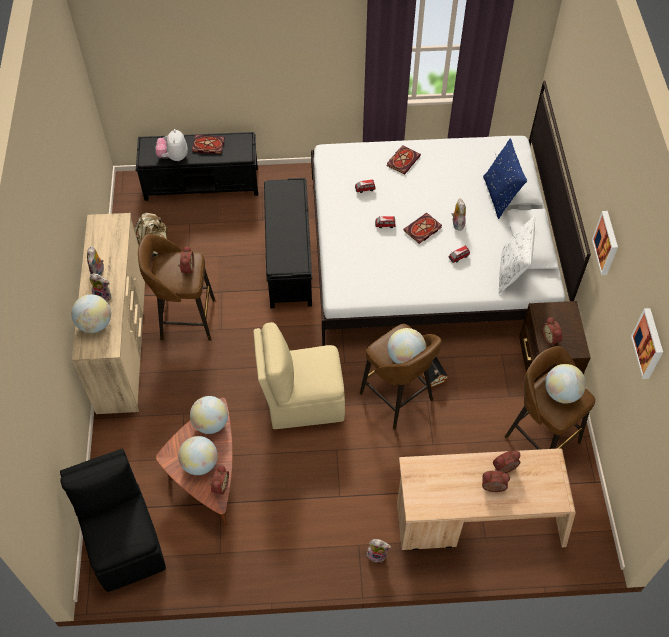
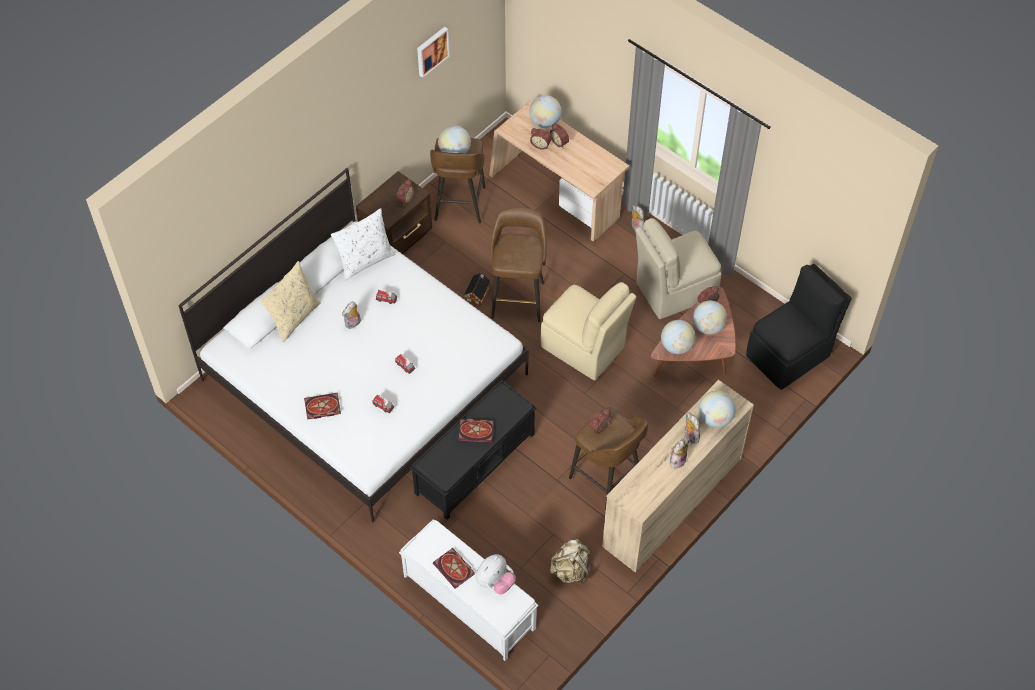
camera: 135 degrees left, 0 degrees up
(126, 543) = (790, 355): black chair -> black chair turned 150 degrees counterclockwise
(202, 183) = (468, 601): black bench -> white bench
(282, 518) = (674, 290): none -> beige chair
(405, 357) = (521, 244): globe -> globe (545, 122)
(422, 230) = (384, 339): book -> book (477, 431)
(500, 196) = (294, 317): blue pillow -> beige pillow
(607, 243) = (349, 137): picture -> none

